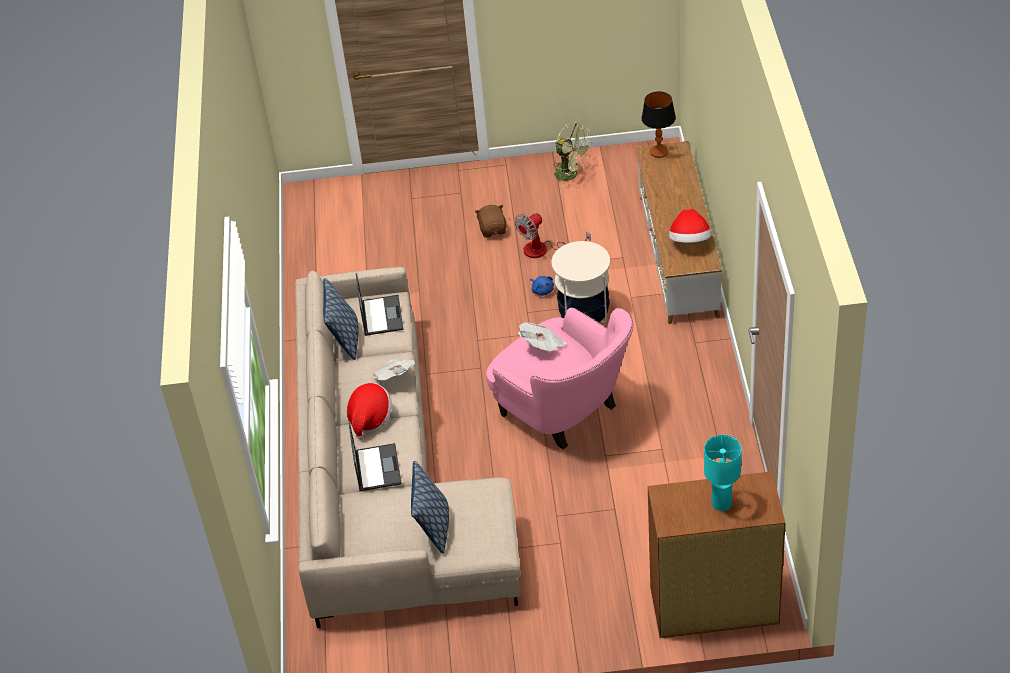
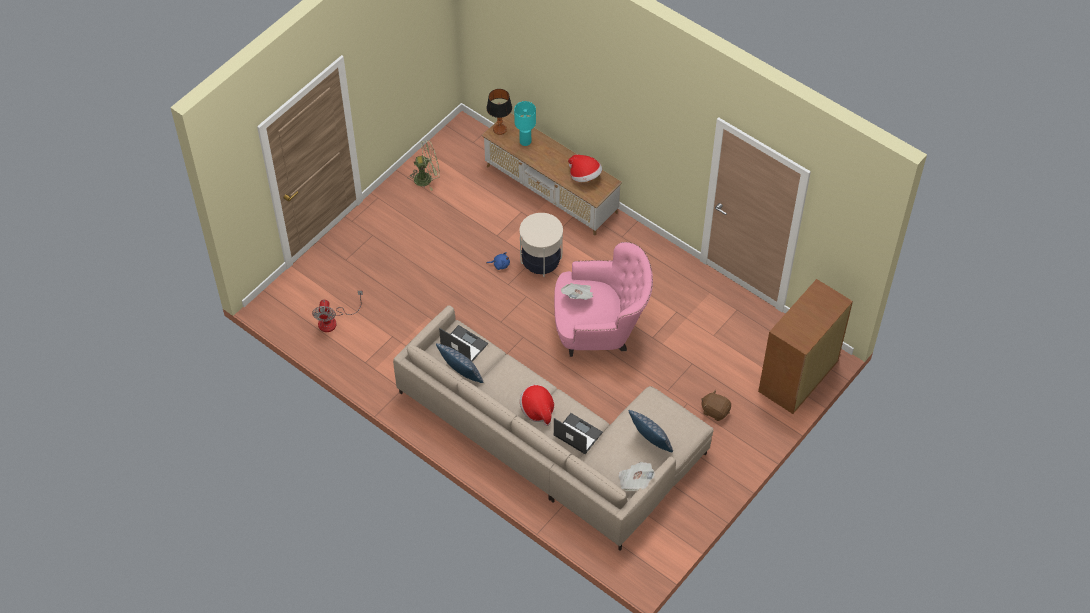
camera: 50 degrees left, 10 degrees up
(394, 377) = (519, 375): newspaper -> newspaper (635, 481)
(493, 229) = (423, 246): brown plush toy -> brown plush toy (715, 411)
(544, 250) = (470, 238): fan -> fan (333, 320)
(722, 503) = (813, 313): turquoise table lamp -> turquoise table lamp (525, 141)

